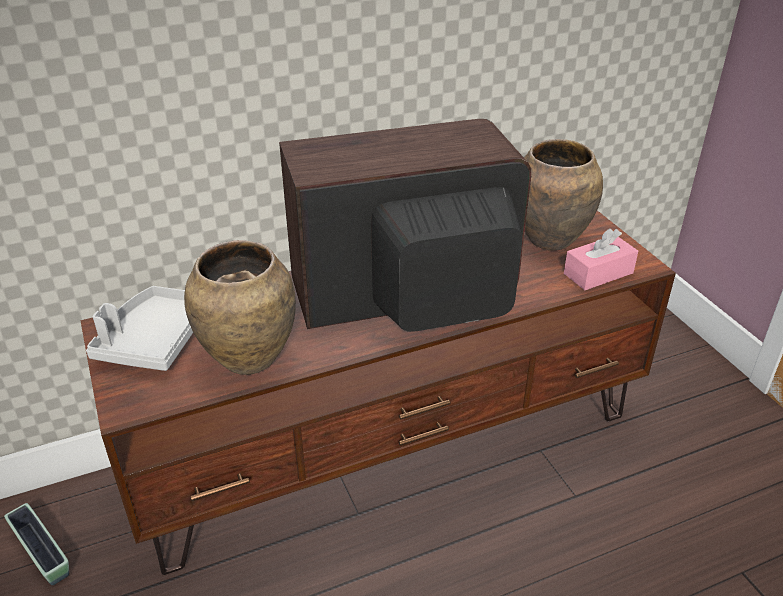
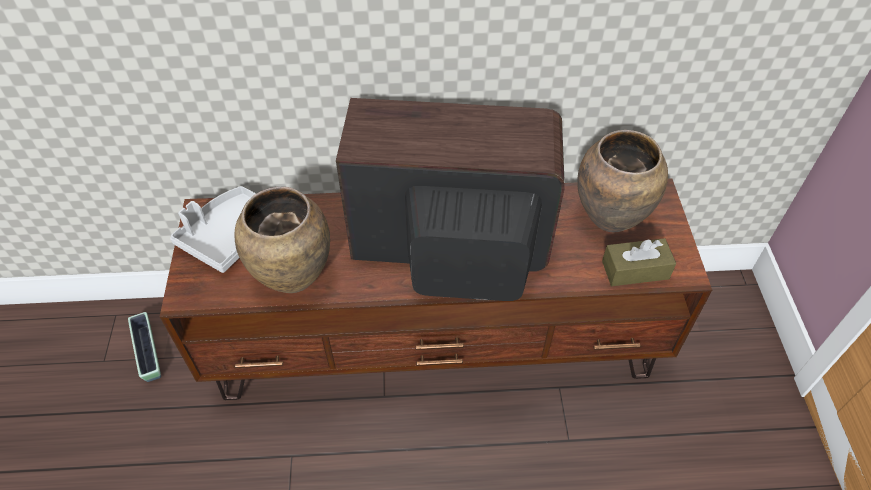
camera: 20 degrees right, 15 degrees up
(598, 273) = (635, 270): pink tissue box -> brown tissue box

